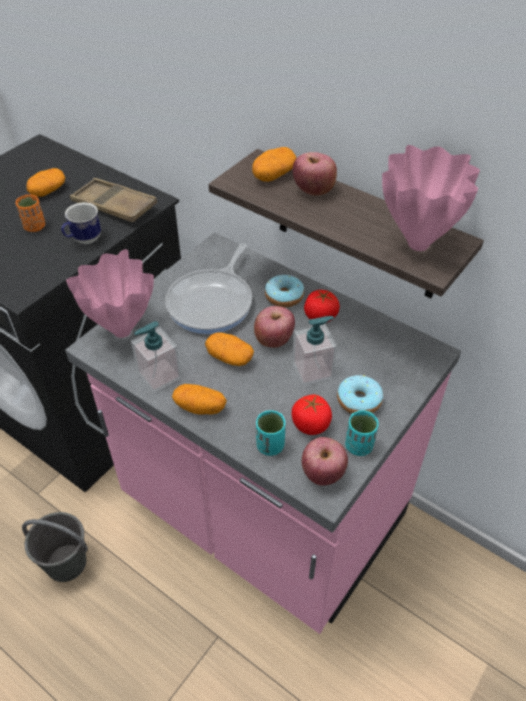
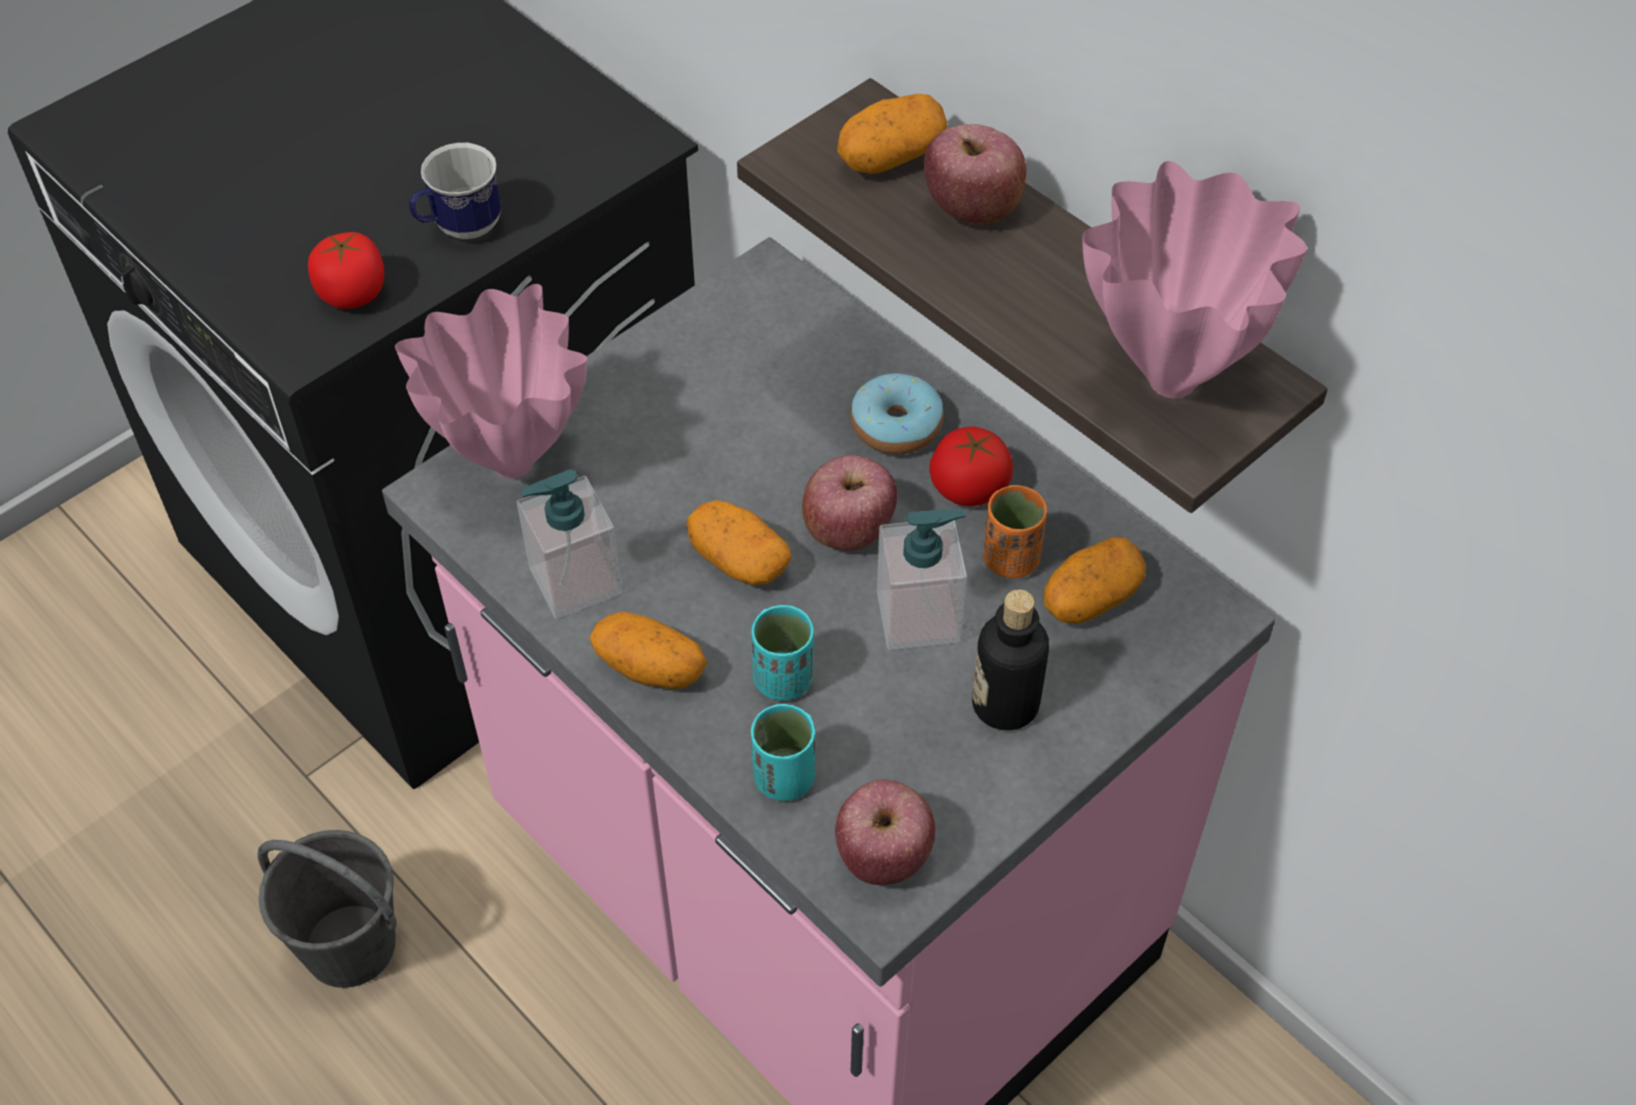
camera: 10 degrees right, 5 degrees up
(35, 227) = (355, 180): orange cup -> orange cup (1011, 559)
(48, 191) = (398, 88): potato -> potato (1090, 598)
(114, 205) = (544, 145): brown tray -> none
(213, 302) = (729, 419): frying pan -> none
(311, 424) = (884, 743): tomato -> tomato (352, 293)
(359, 401) = (1005, 704): donut -> bottle
(359, 446) = (978, 808): turquoise cup -> turquoise cup (783, 679)

